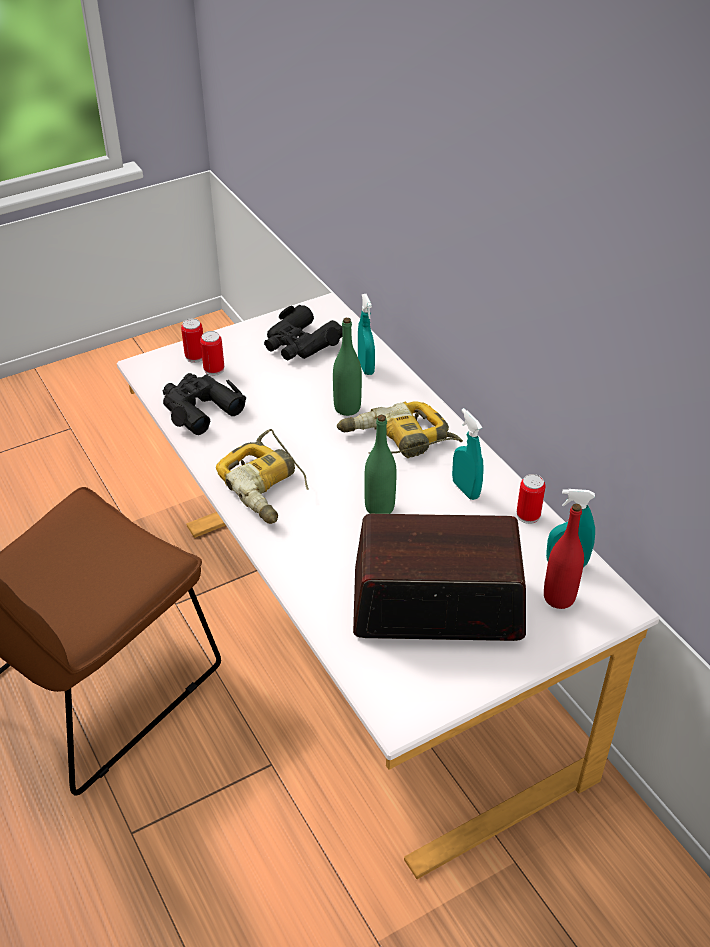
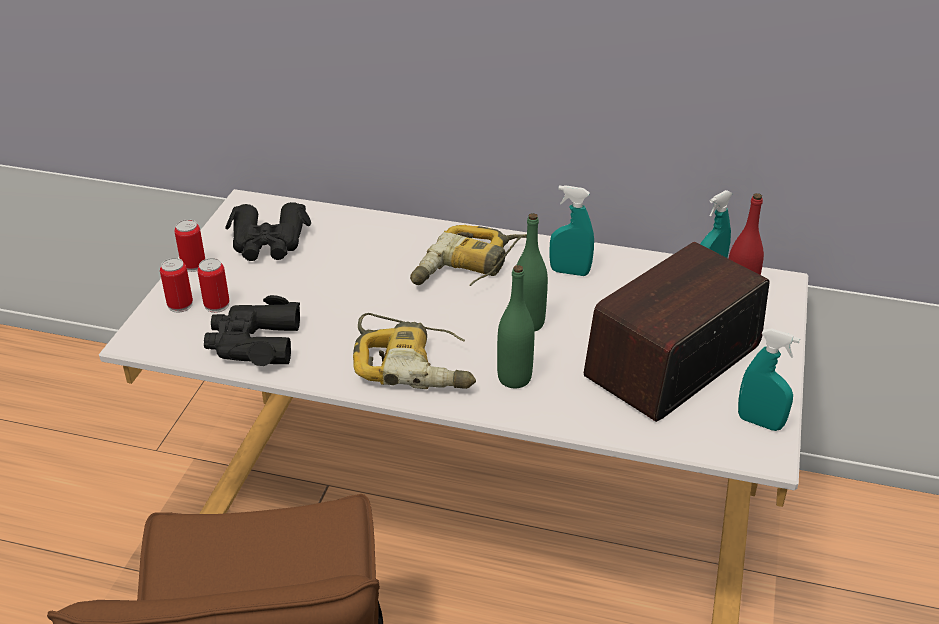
camera: 45 degrees left, 5 degrees down
(347, 408) = (388, 268): green bottle -> green bottle (514, 378)
(366, 367) = (356, 230): turquoise spray bottle -> turquoise spray bottle (760, 422)
(528, 515) = (637, 262): can -> can (193, 265)

